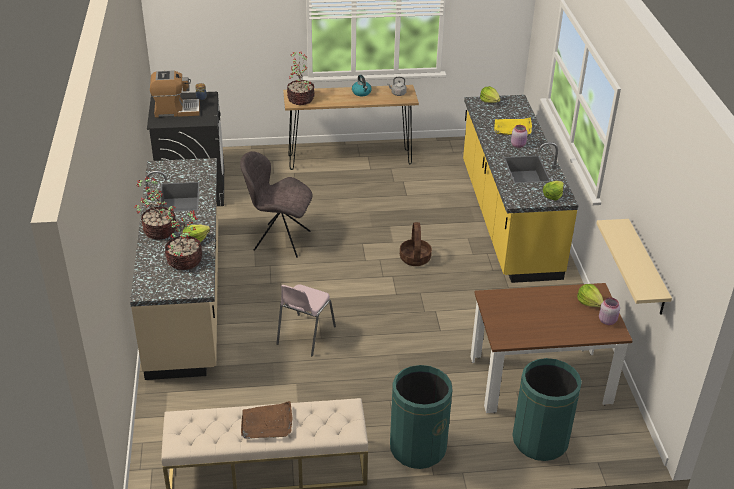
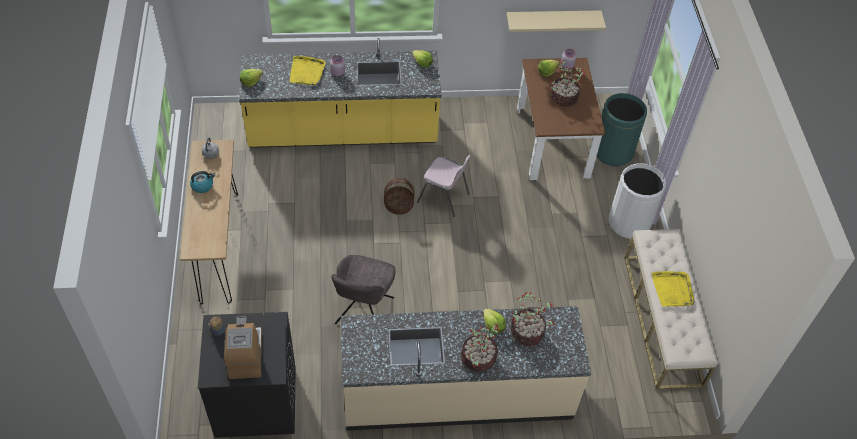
camera: 90 degrees left, 15 degrees up
(267, 423) = (673, 290): brown tray -> yellow tray
(300, 99) = (206, 242): potted plant -> potted plant (563, 98)
(305, 335) = (508, 292): pink chair -> pink chair (443, 198)
(418, 448) = (629, 222): green trash can -> white trash can

